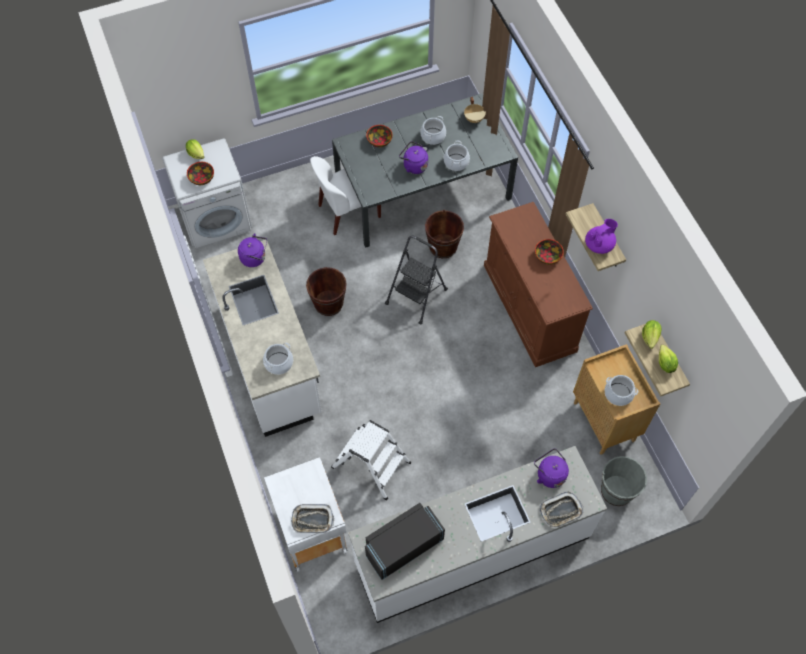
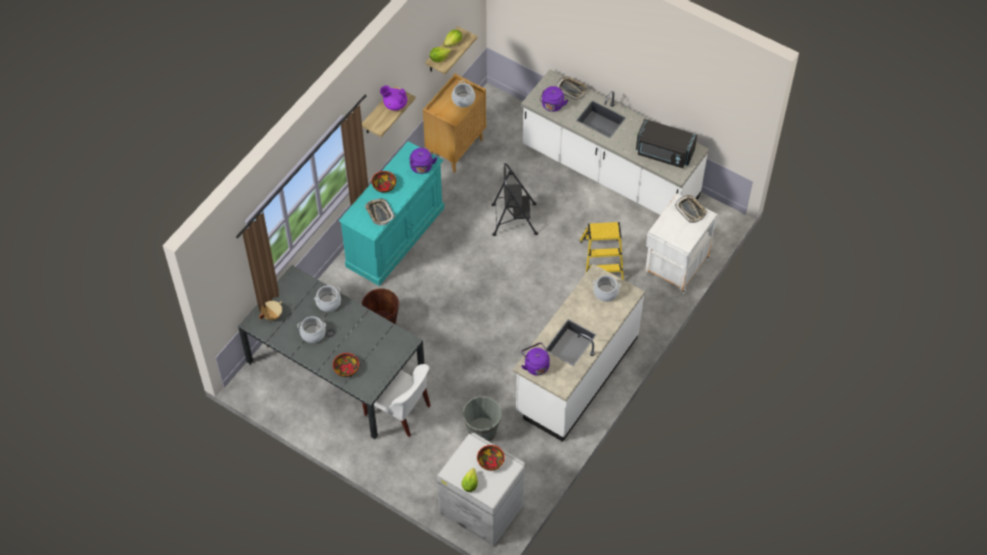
camera: 125 degrees left, 5 degrees down
(328, 303) = (496, 368): brown bucket -> none
(371, 464) = (601, 261): white step ladder -> yellow step ladder
(413, 165) = (354, 329): purple kettle -> purple kettle (421, 168)
(417, 294) = (440, 314): black step ladder -> black step ladder (512, 219)
(517, 235) = (379, 213): none -> tray
(529, 308) = (396, 236): brown cabinet -> turquoise cabinet
(616, 491) = (502, 119): grey bucket -> grey bucket (482, 431)

